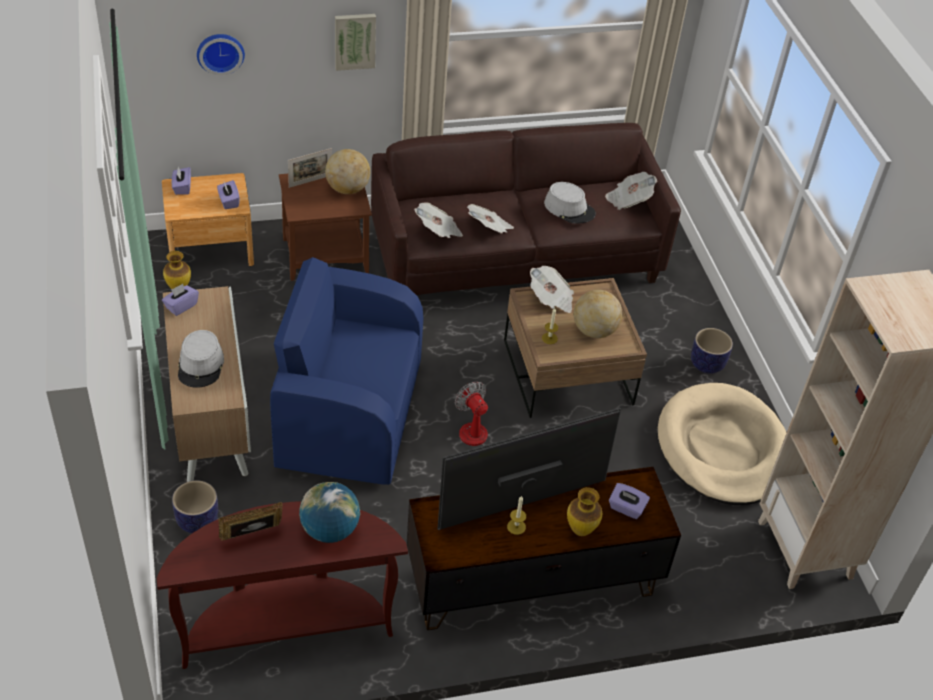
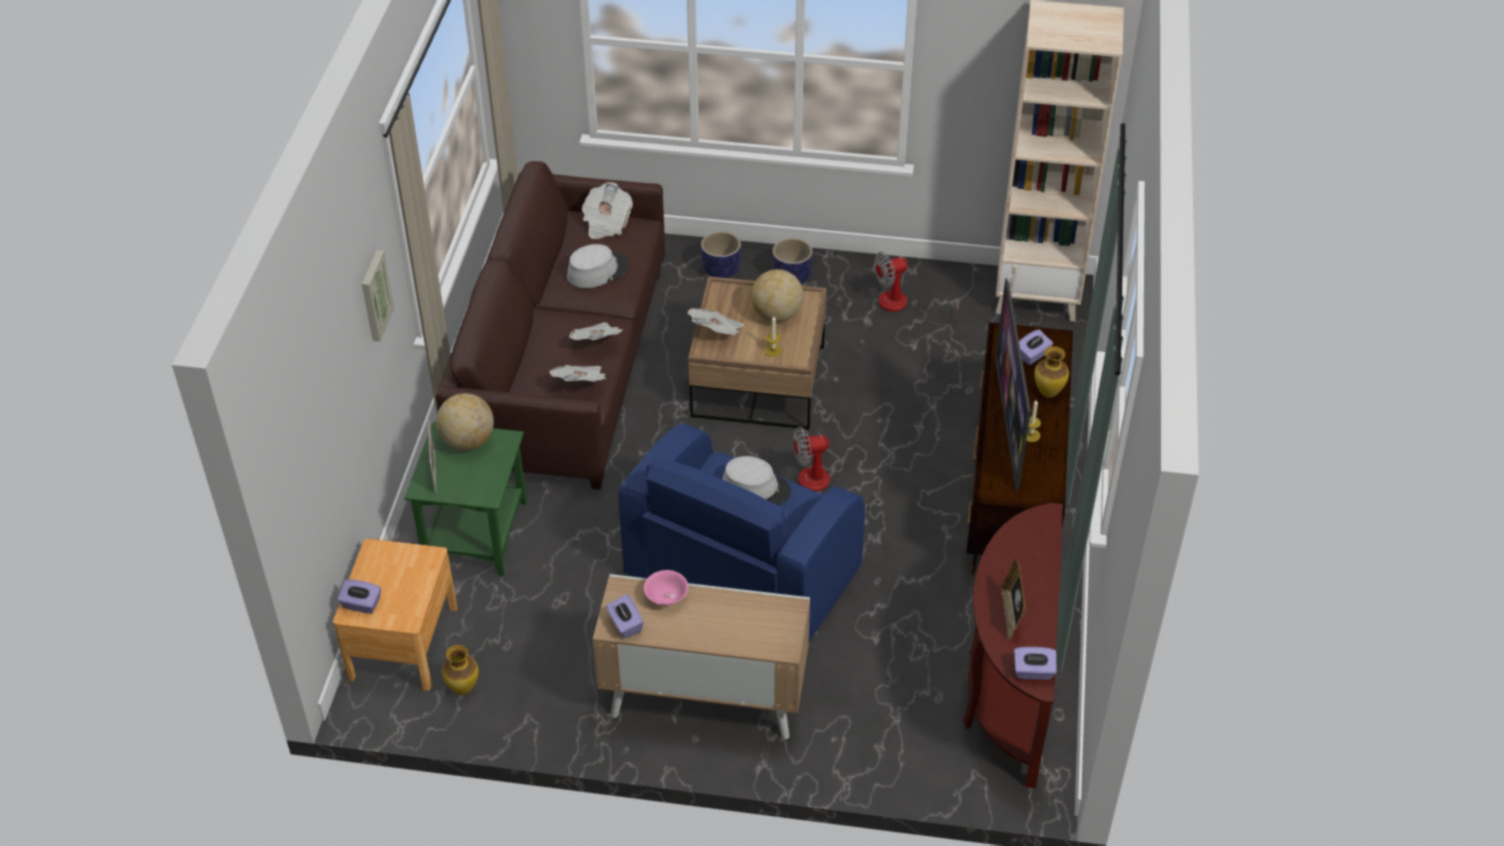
camera: 65 degrees left, 0 degrees up
(197, 521) = (846, 740): planter -> planter (720, 271)
(201, 365) = (731, 624): grey hat -> grey hat (756, 488)
(216, 322) = (666, 597): none -> pink bowl
(220, 52) = (323, 420): wall clock -> none
(228, 201) = (414, 564): purple tissue box -> purple tissue box (1033, 672)
(325, 254) = (474, 533): brown side table -> green side table
(330, 530) = (1021, 554): globe -> none
(722, 448) = (903, 305): beige dog bed -> fan

